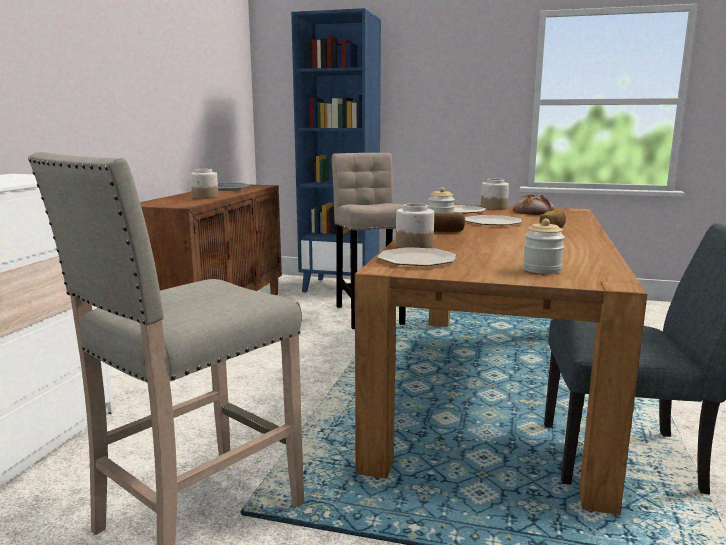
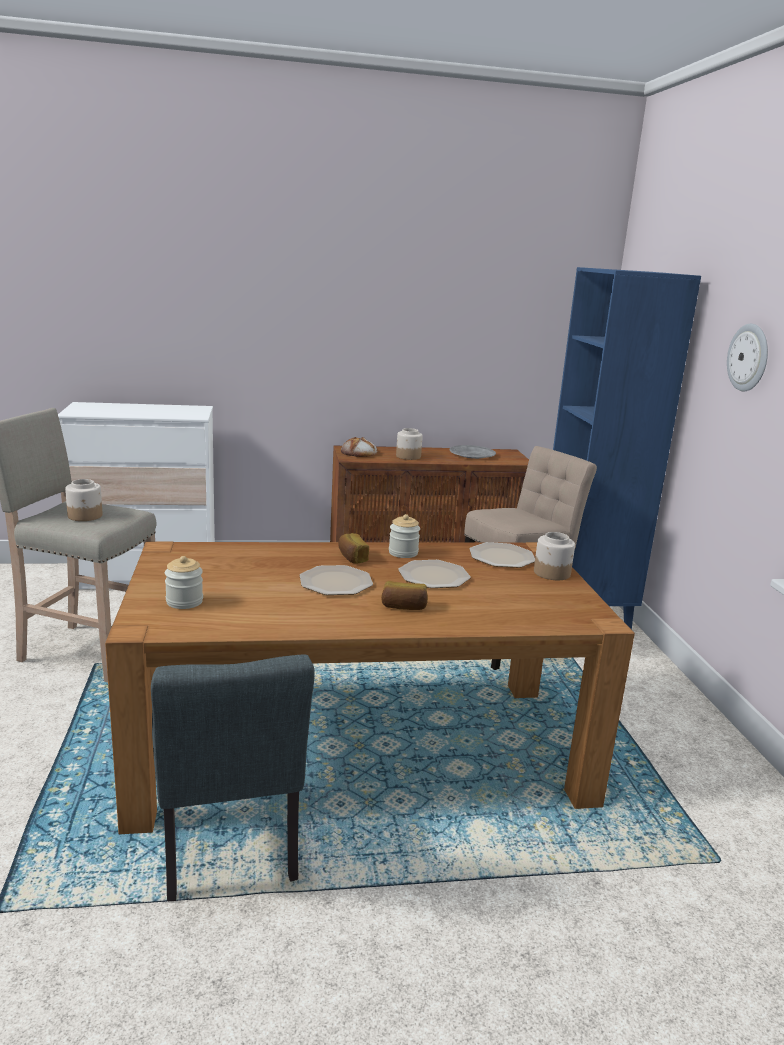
camera: 65 degrees right, 5 degrees up
(414, 245) = (265, 551): jar -> jar (85, 516)
(417, 259) = (203, 555): plate -> plate (335, 582)
(446, 67) = (748, 357): none -> wall clock
(533, 212) = (547, 596): bread -> bread (359, 453)

